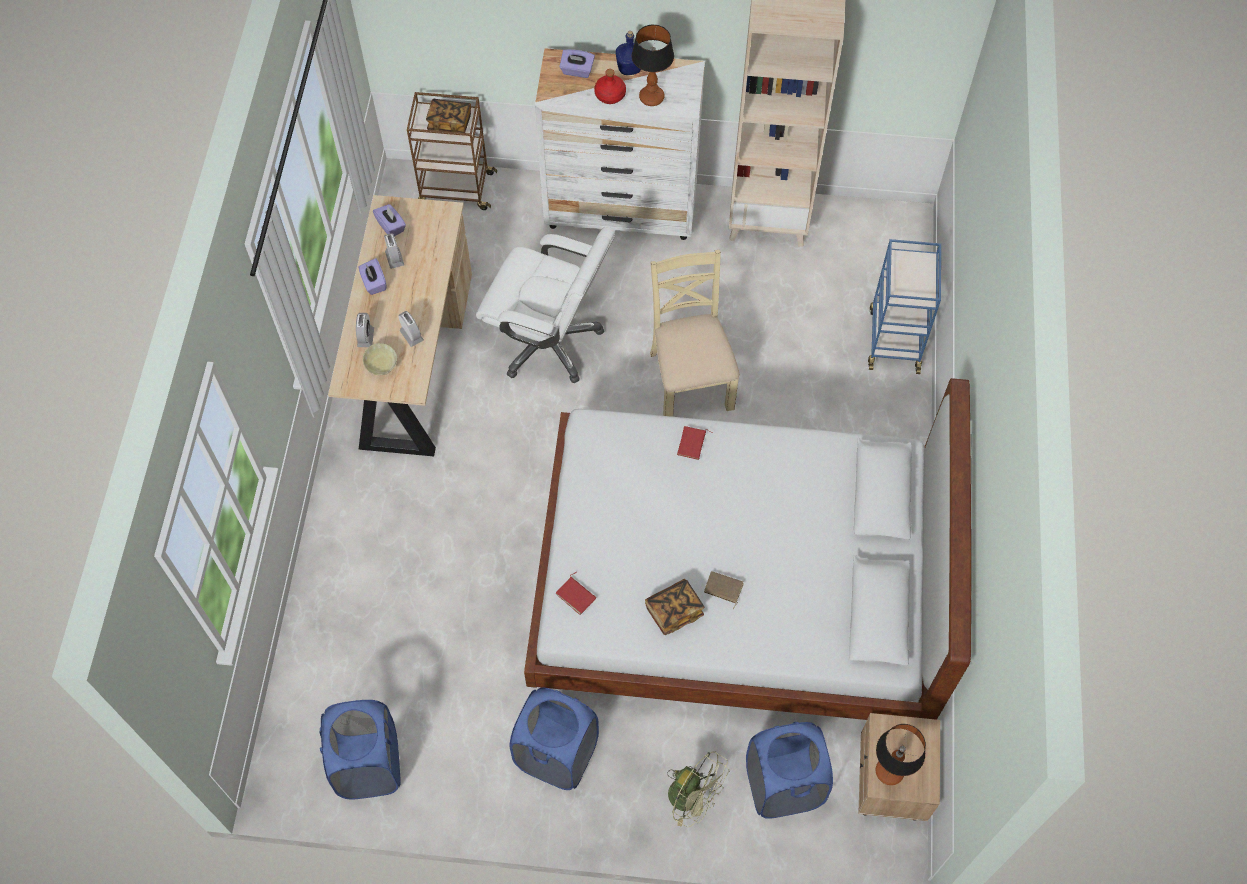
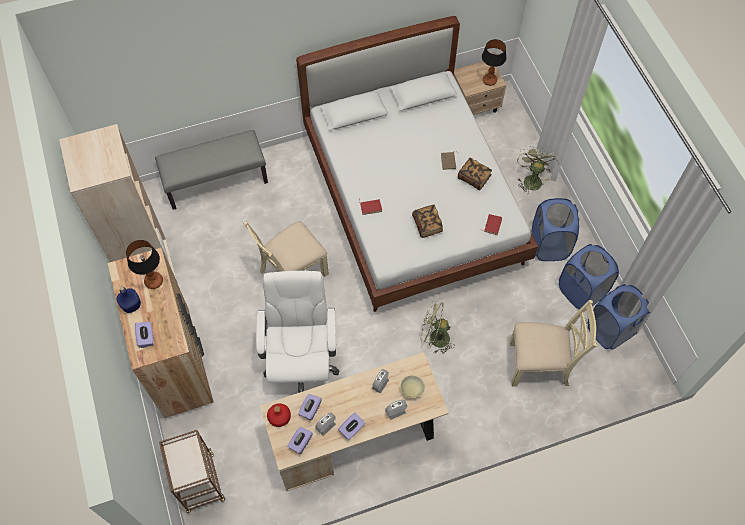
camera: 115 degrees left, 0 degrees up
(377, 633) = (539, 364): none -> beige chair
(425, 250) = (310, 409): none -> purple tissue box
(449, 123) = (185, 458): book -> book (427, 225)
(493, 514) = (434, 338): none -> green fan
(610, 94) = (161, 307): red bottle -> red bottle (279, 417)
(621, 211) = (178, 363): white dresser -> brown dresser
(783, 786) = (503, 145): blue laundry basket -> blue laundry basket (581, 291)
(894, 339) = (216, 181): blue cart -> grey bench

